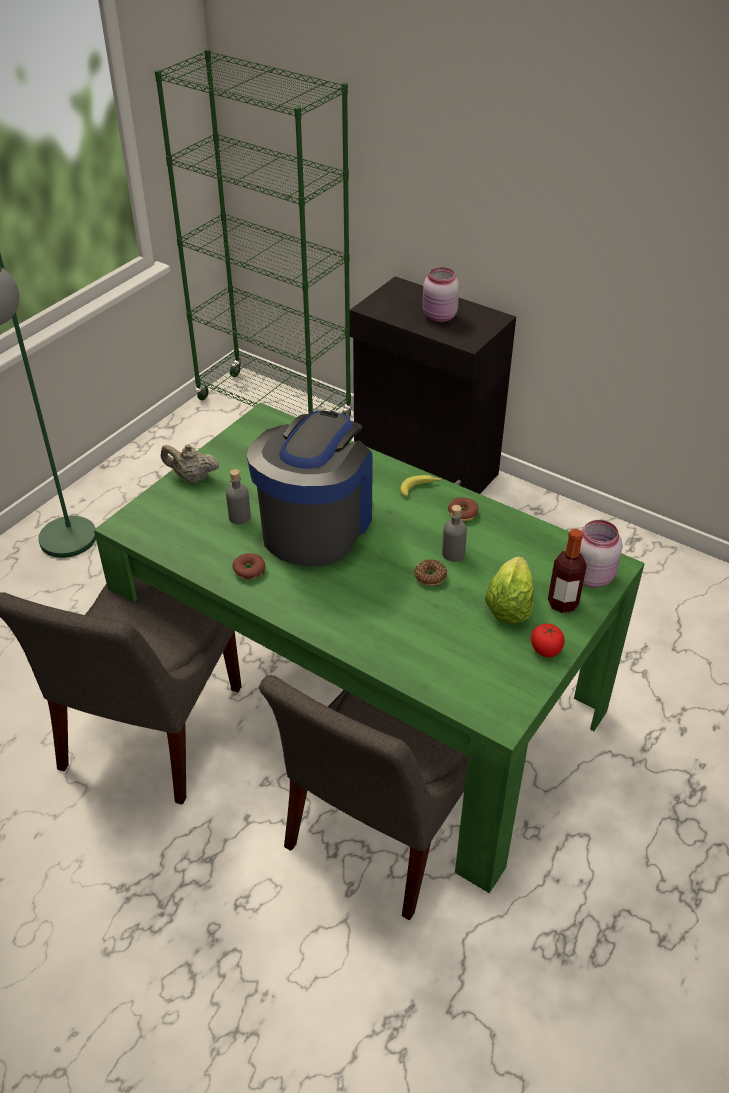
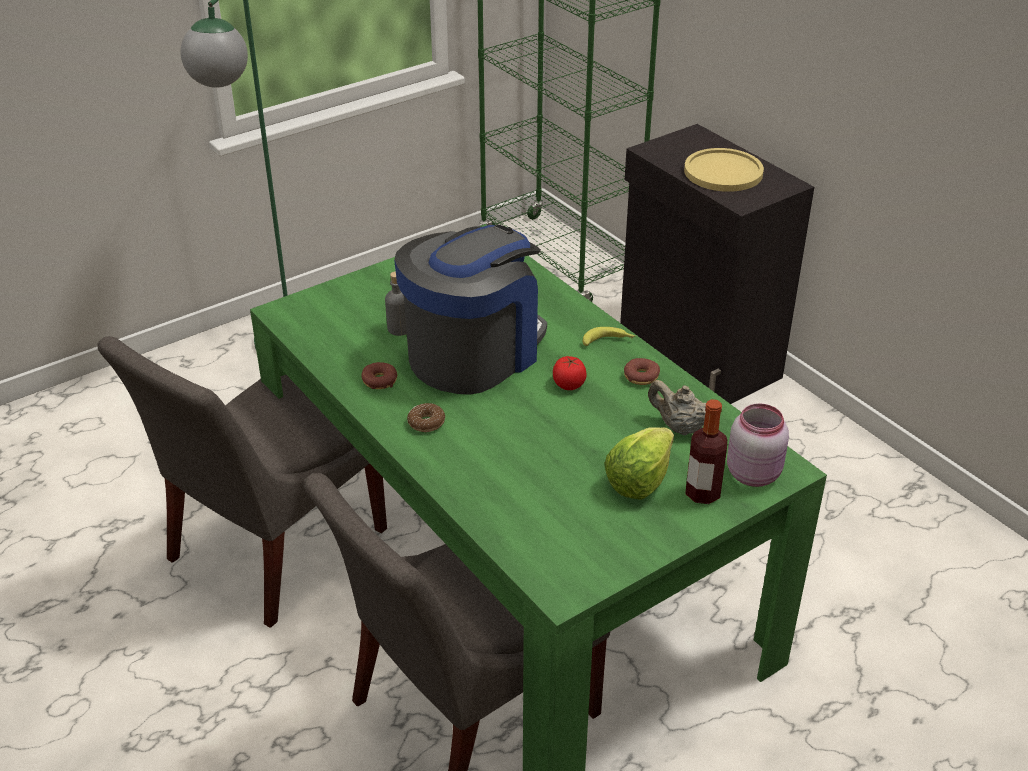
camera: 20 degrees right, 5 degrees down
(191, 477) = (373, 281): beige teapot -> beige teapot (680, 427)
(430, 576) = (567, 431): donut -> donut (426, 422)
(439, 317) = (723, 172): pink jar -> yellow plate
(453, 554) = (606, 414): grey bottle -> none
(546, 649) = (655, 535): tomato -> tomato (569, 384)

